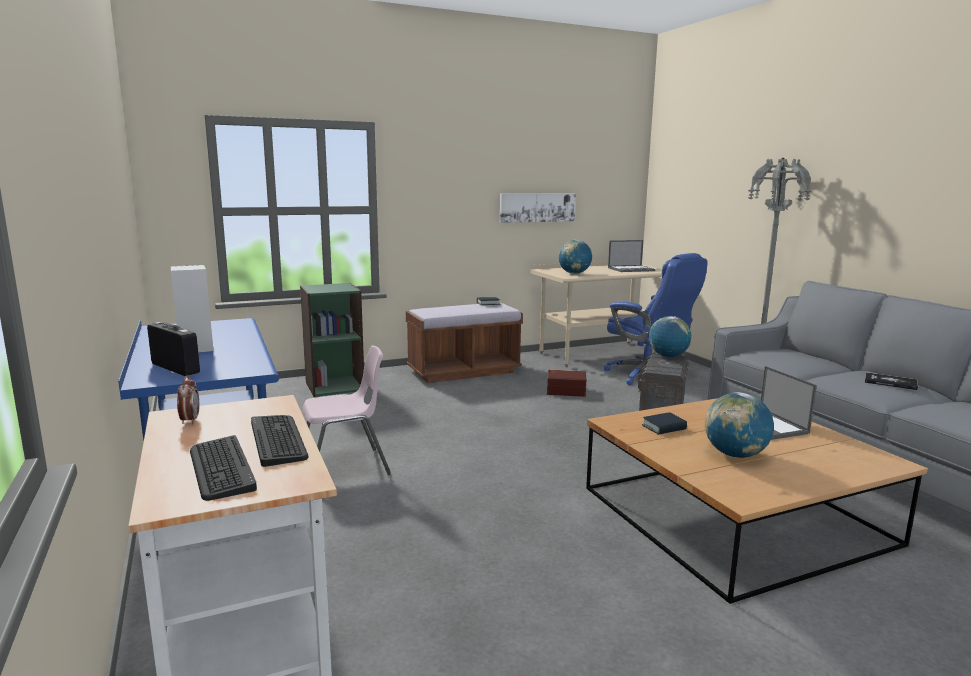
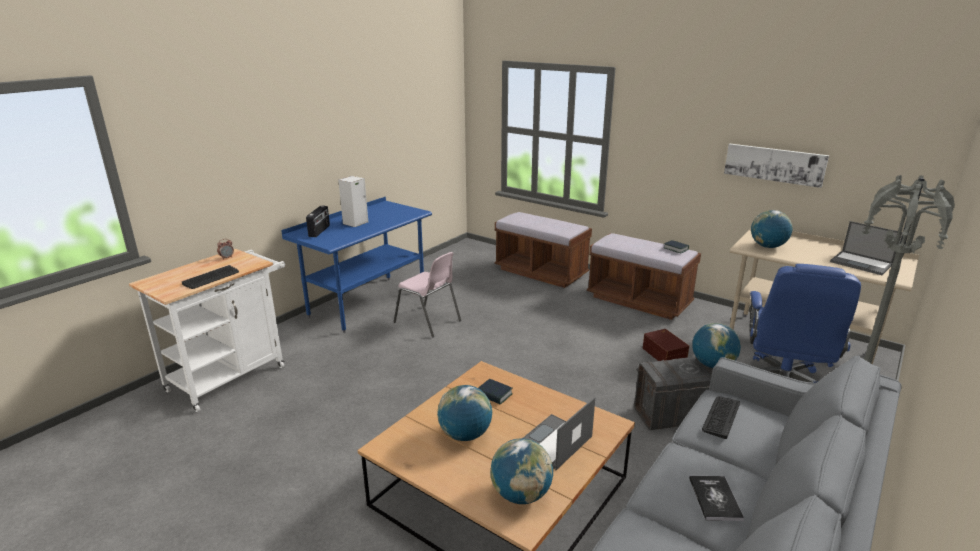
camera: 60 degrees right, 10 degrees up
(221, 468) = (178, 279): keyboard -> keyboard (721, 417)
(334, 386) = (540, 272): green bookcase -> brown bench
(846, 454) = (521, 495): none -> globe

